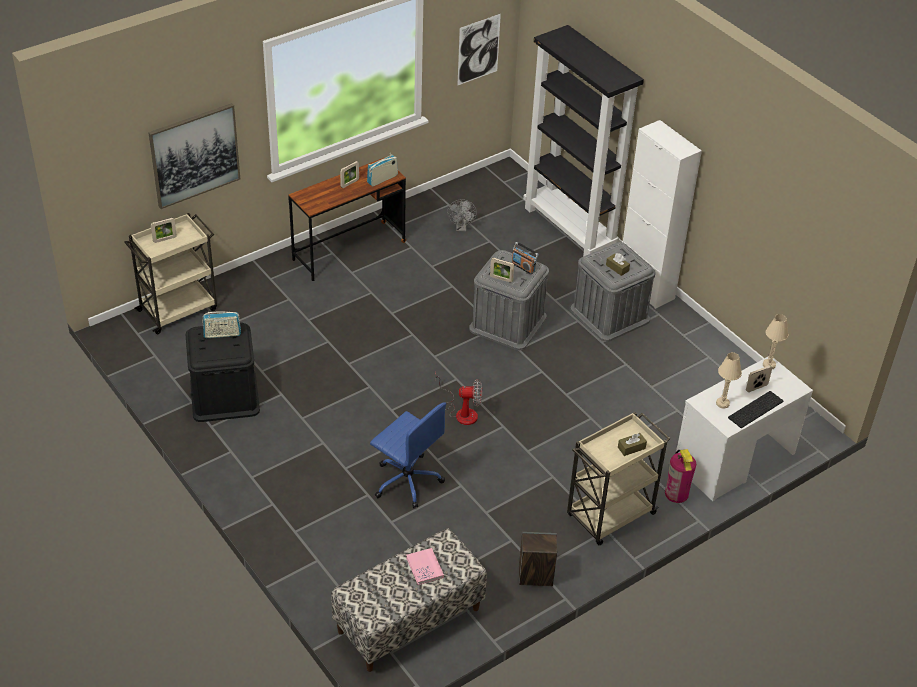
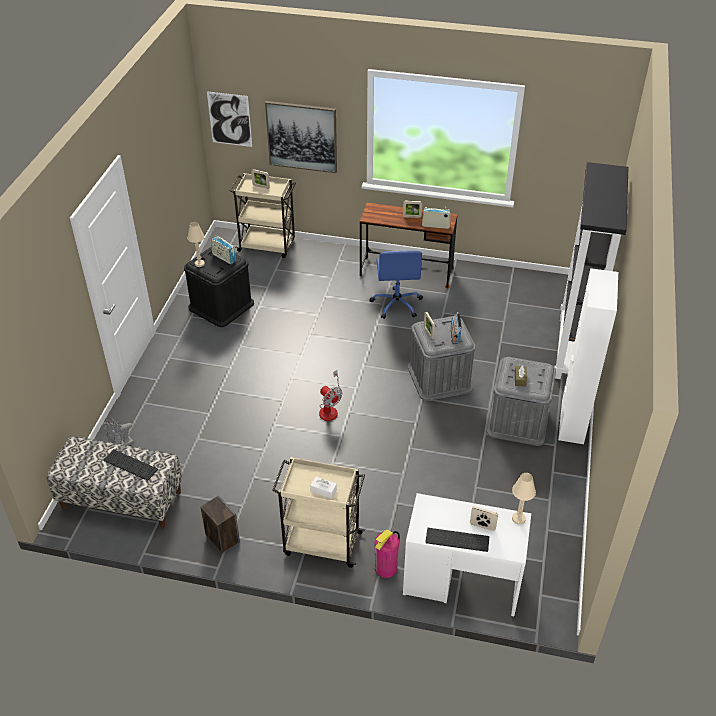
camera: 50 degrees right, 0 degrees up
(407, 480) = (240, 423): blue office chair -> blue office chair (396, 304)
(424, 567) = (129, 465): pink book -> keyboard
(461, 228) = (497, 302): grey fan -> grey fan (121, 445)
(478, 49) = (577, 166): picture -> picture (229, 119)
(631, 448) = (323, 490): brown tissue box -> white tissue box
(722, 403) = (439, 516): beige table lamp -> beige table lamp (199, 264)

